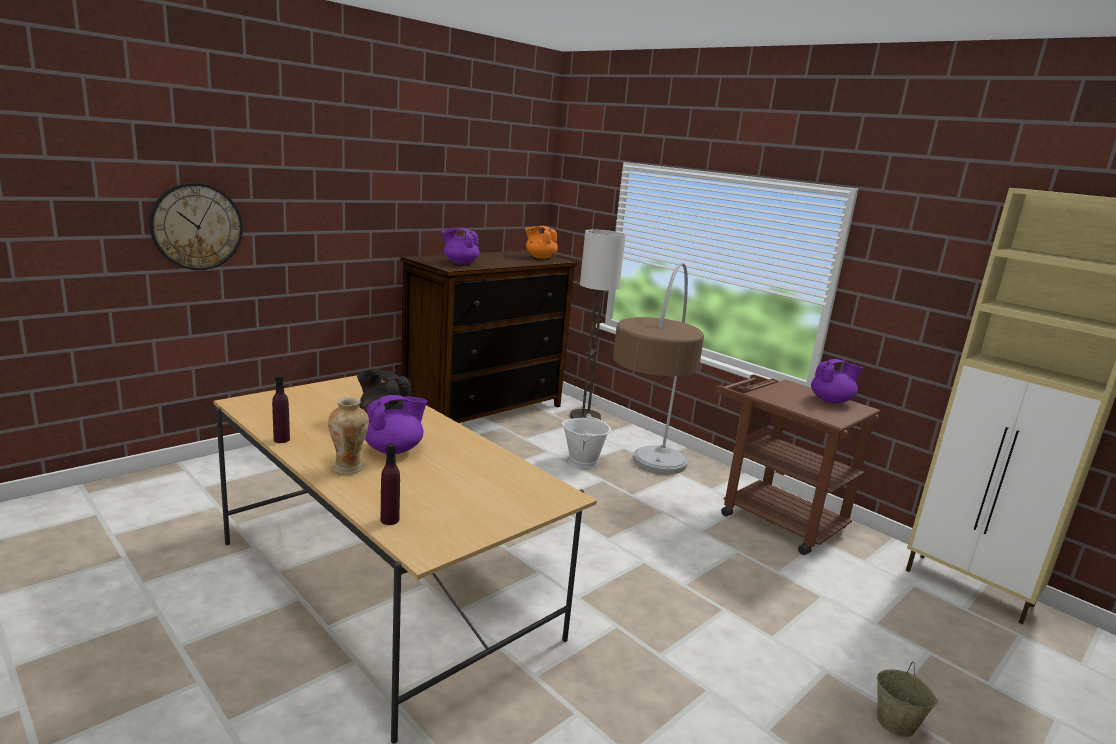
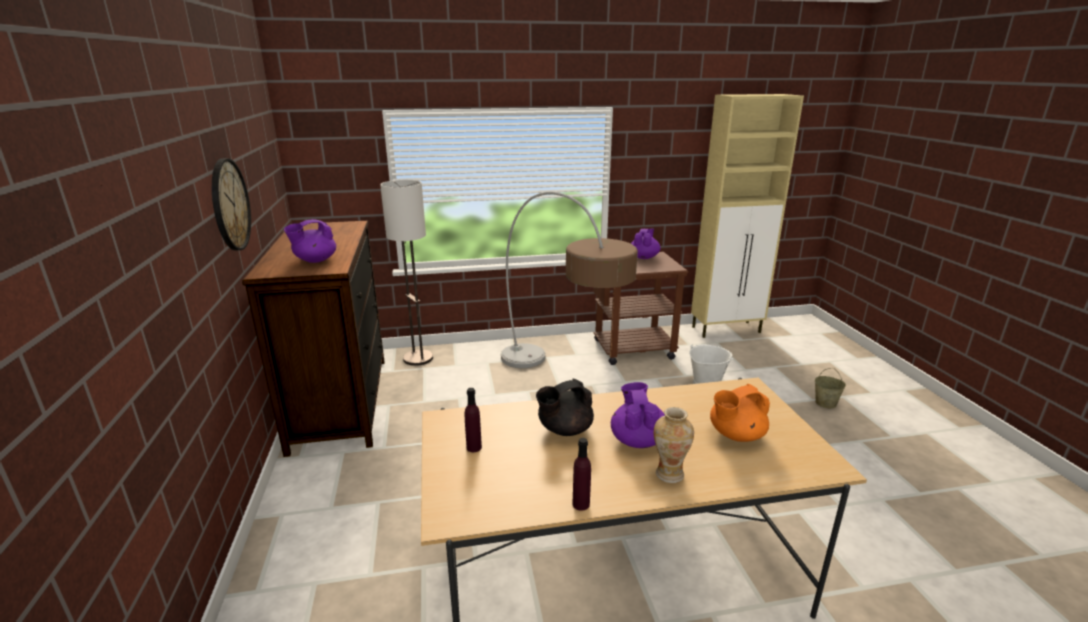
camera: 55 degrees left, 5 degrees up
(197, 226) = (97, 353): wall clock -> wall clock (230, 205)
(390, 520) = (778, 473): purple bottle -> purple bottle (474, 447)
(540, 257) = (331, 227): orange teapot -> orange teapot (735, 435)
(583, 461) = (491, 388): white bucket -> white bucket (706, 383)

